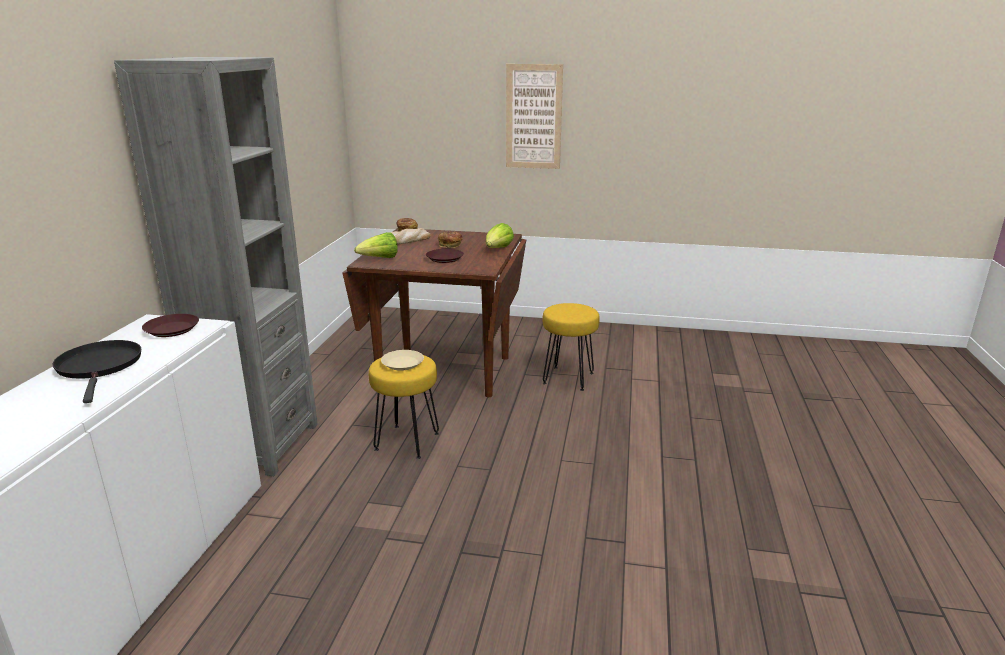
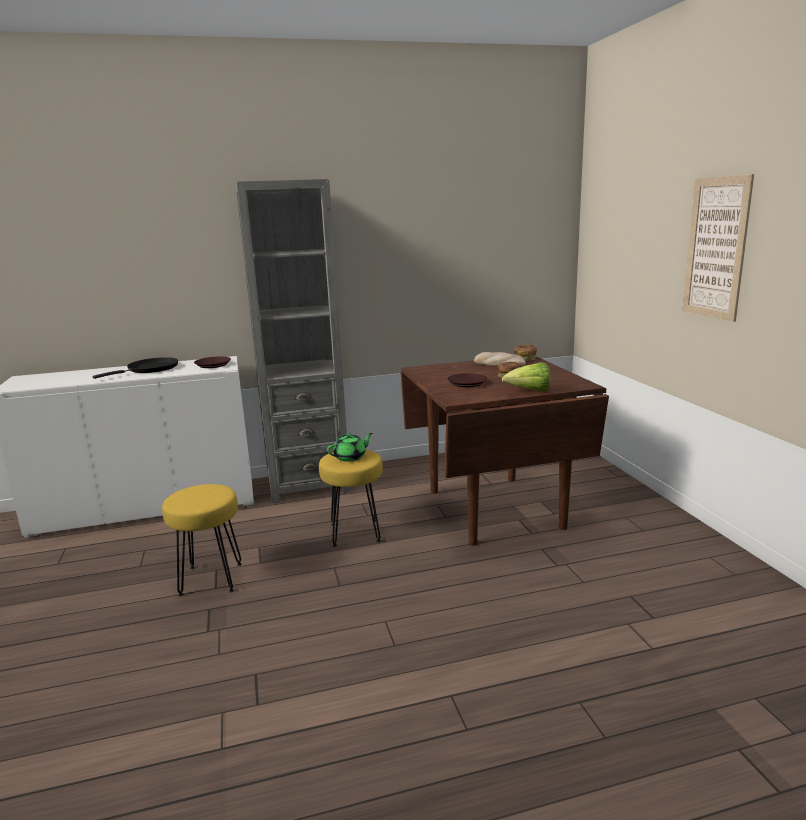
camera: 65 degrees right, 5 degrees down
(380, 259) = (434, 369): lettuce -> none
(402, 363) = (350, 457): beige plate -> green teapot
(568, 378) = (567, 578): yellow stool -> yellow stool (210, 579)

